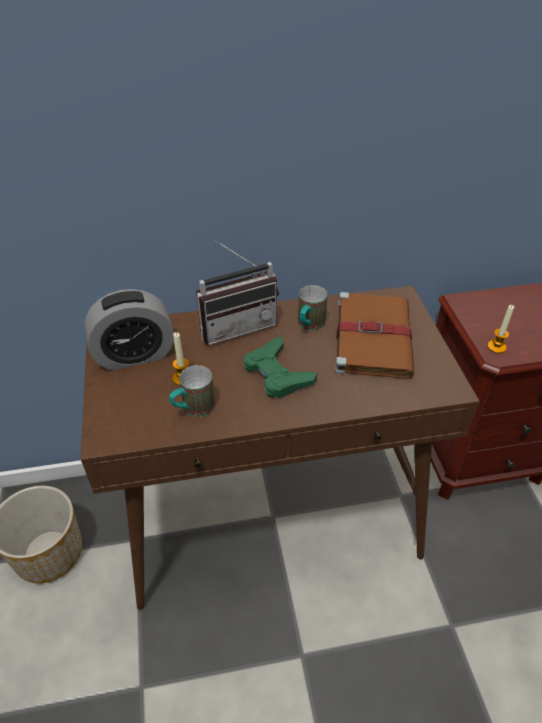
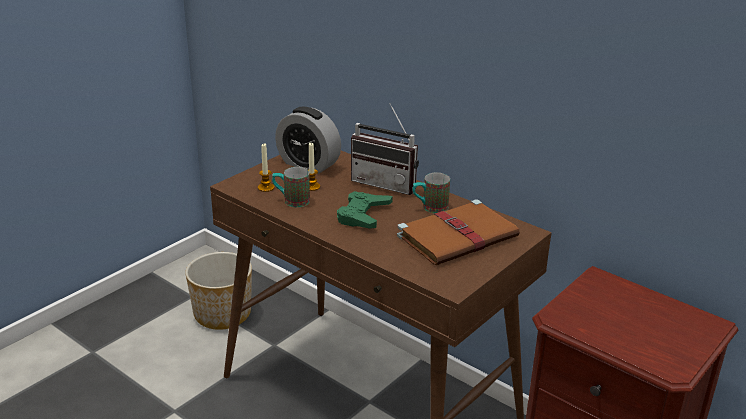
camera: 50 degrees right, 15 degrees down
(496, 347) = (565, 313): candle -> candle (266, 188)

